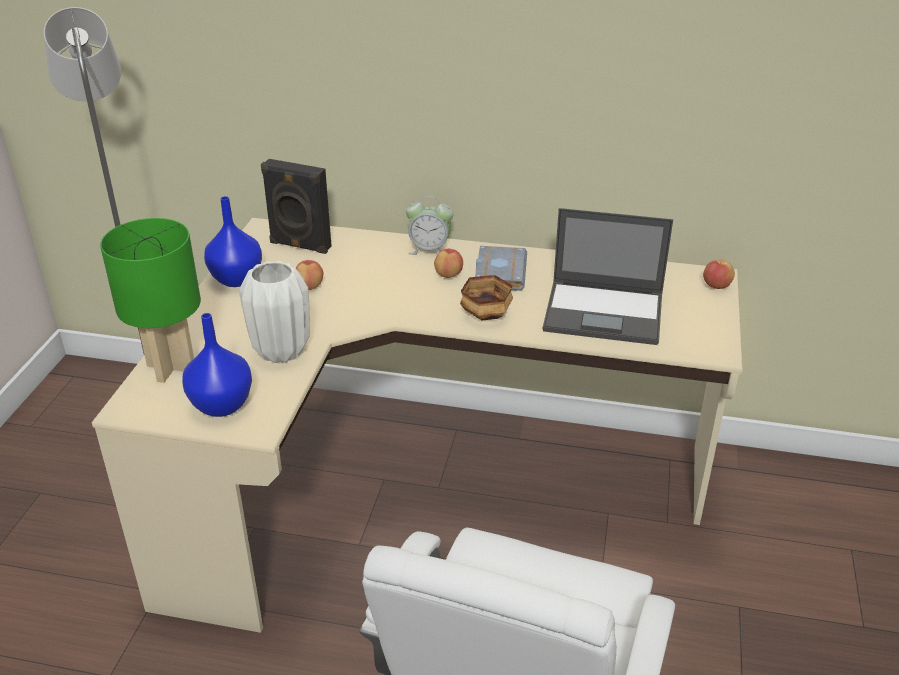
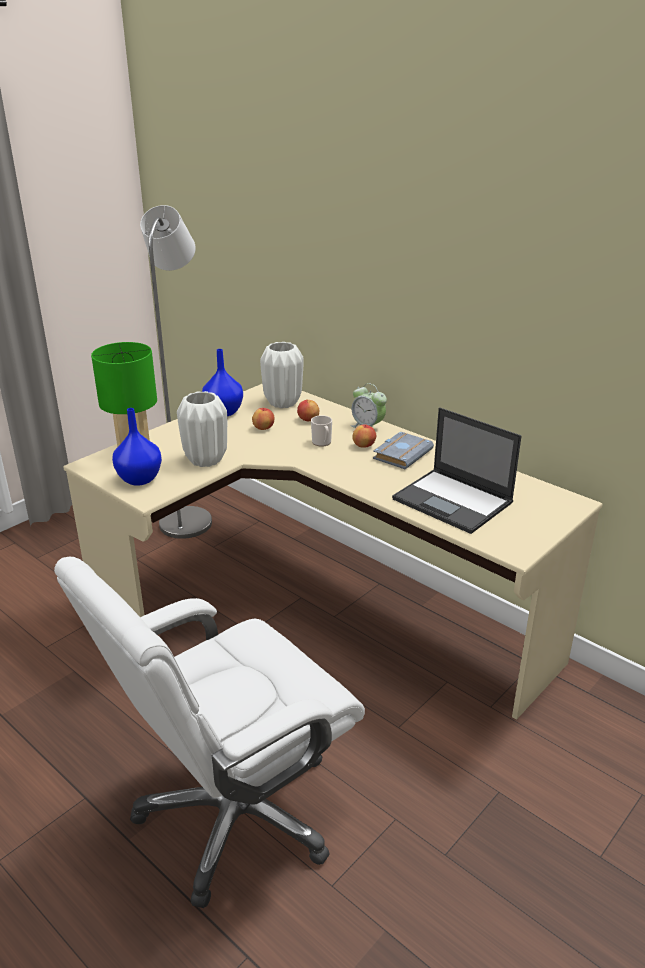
camera: 30 degrees right, 5 degrees down
(299, 246) = (283, 403): black speaker -> white vase
(399, 285) = (322, 443): none -> mug
(485, 314) = (362, 477): bowl -> none
(716, 286) = (568, 509): apple -> apple (308, 420)

